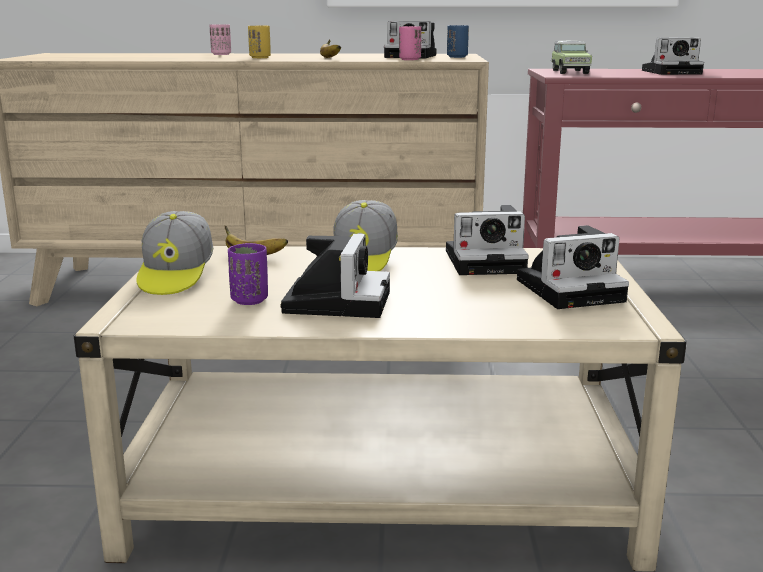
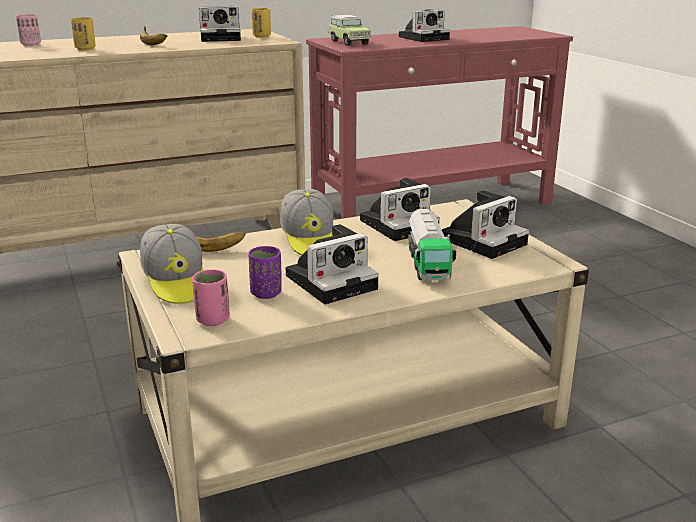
camera: 25 degrees left, 5 degrees up
(336, 301) = (333, 281): camera -> camera turned 75 degrees clockwise
(409, 59) = (231, 44): pink cup -> pink cup (213, 320)
(457, 57) = (261, 36): blue cup -> yellow cup
(470, 302) = (428, 263): none -> toy truck

